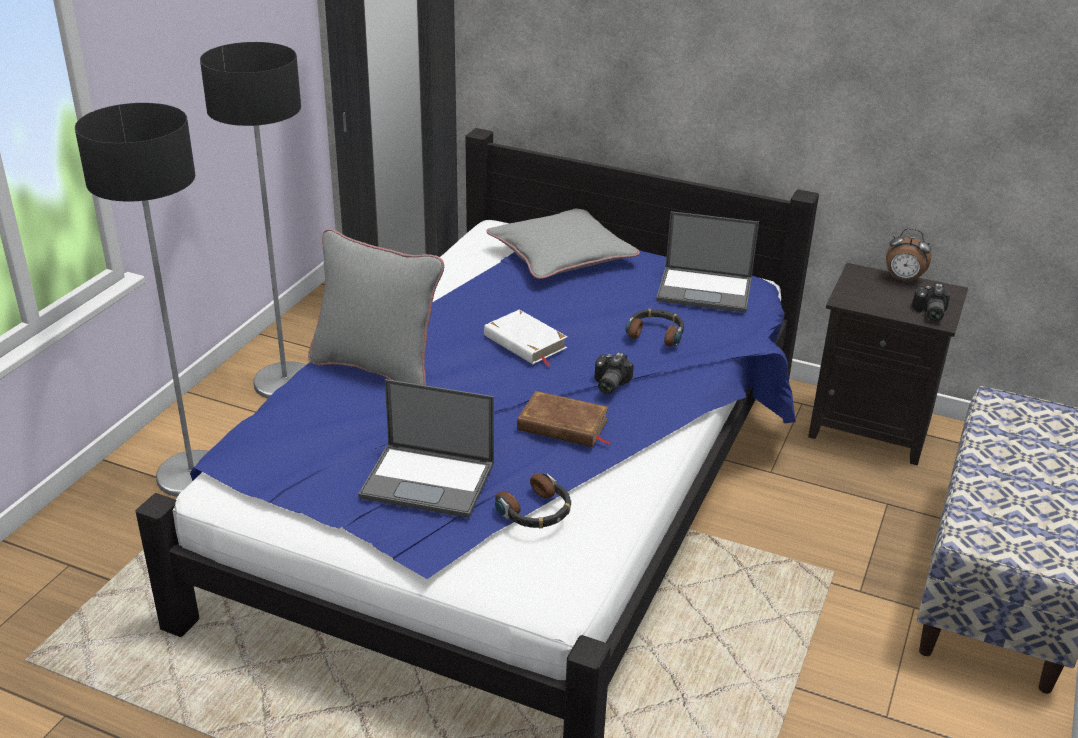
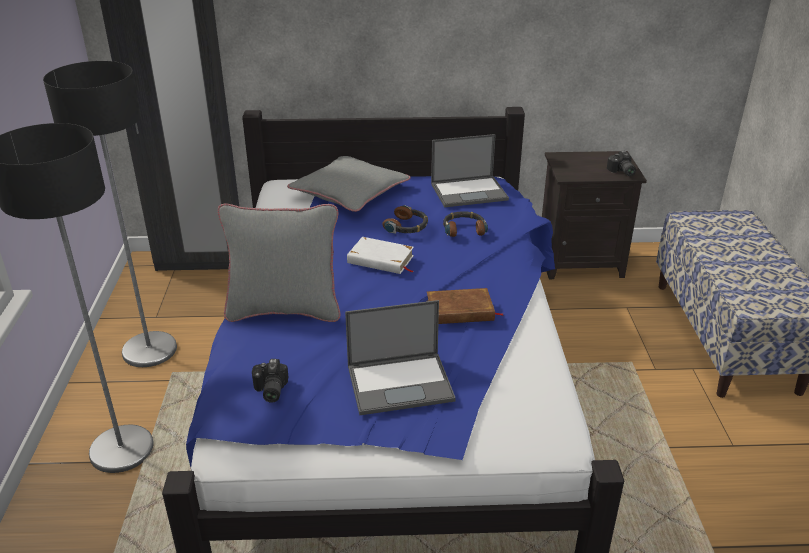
camera: 25 degrees left, 0 degrees up
(536, 511) = (495, 380): headphones -> headphones (407, 226)
(608, 384) = (465, 273): camera -> camera (269, 390)
(902, 280) = (587, 155): alarm clock -> none

